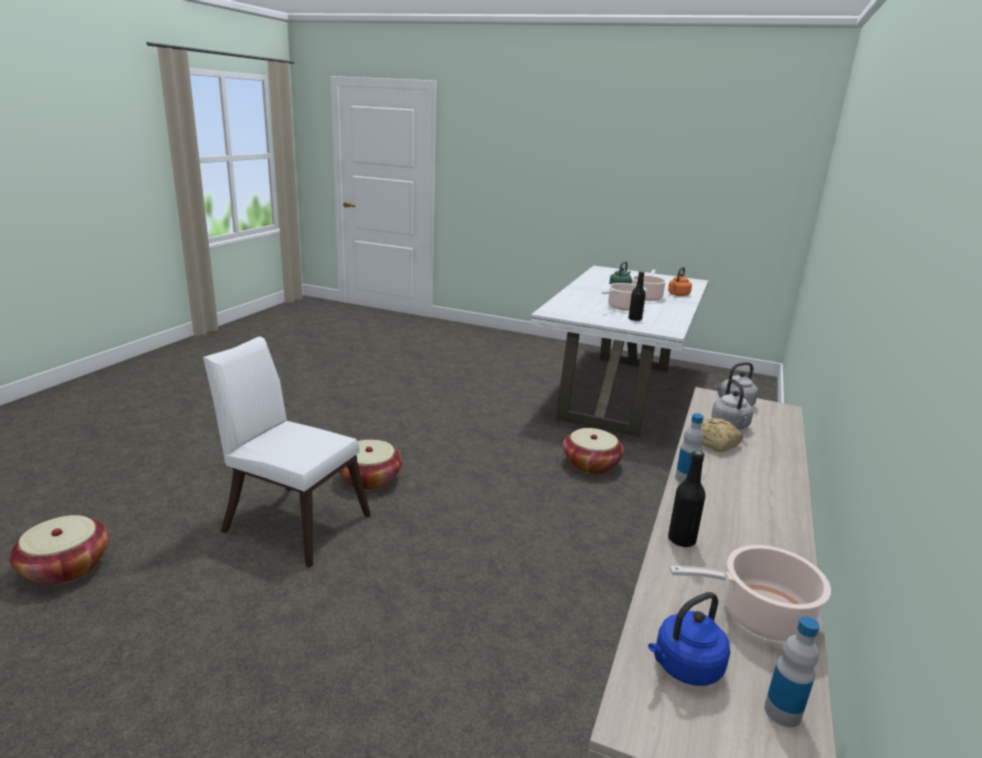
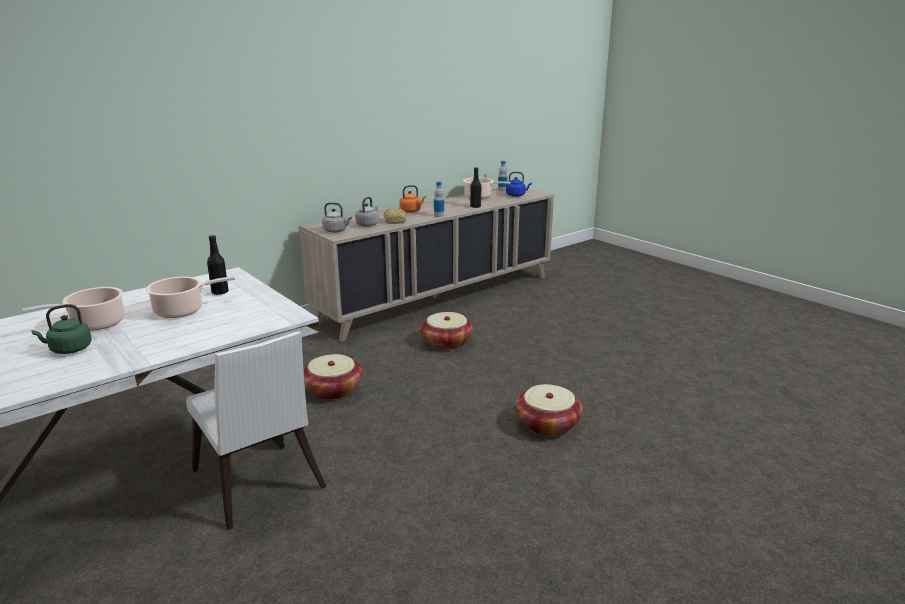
camera: 150 degrees left, 0 degrees up
(66, 567) = (792, 408): basket -> basket (446, 342)
(292, 520) = (624, 403): white chair -> white chair (259, 485)
(678, 295) = (40, 321): orange kettle -> orange kettle (411, 211)

